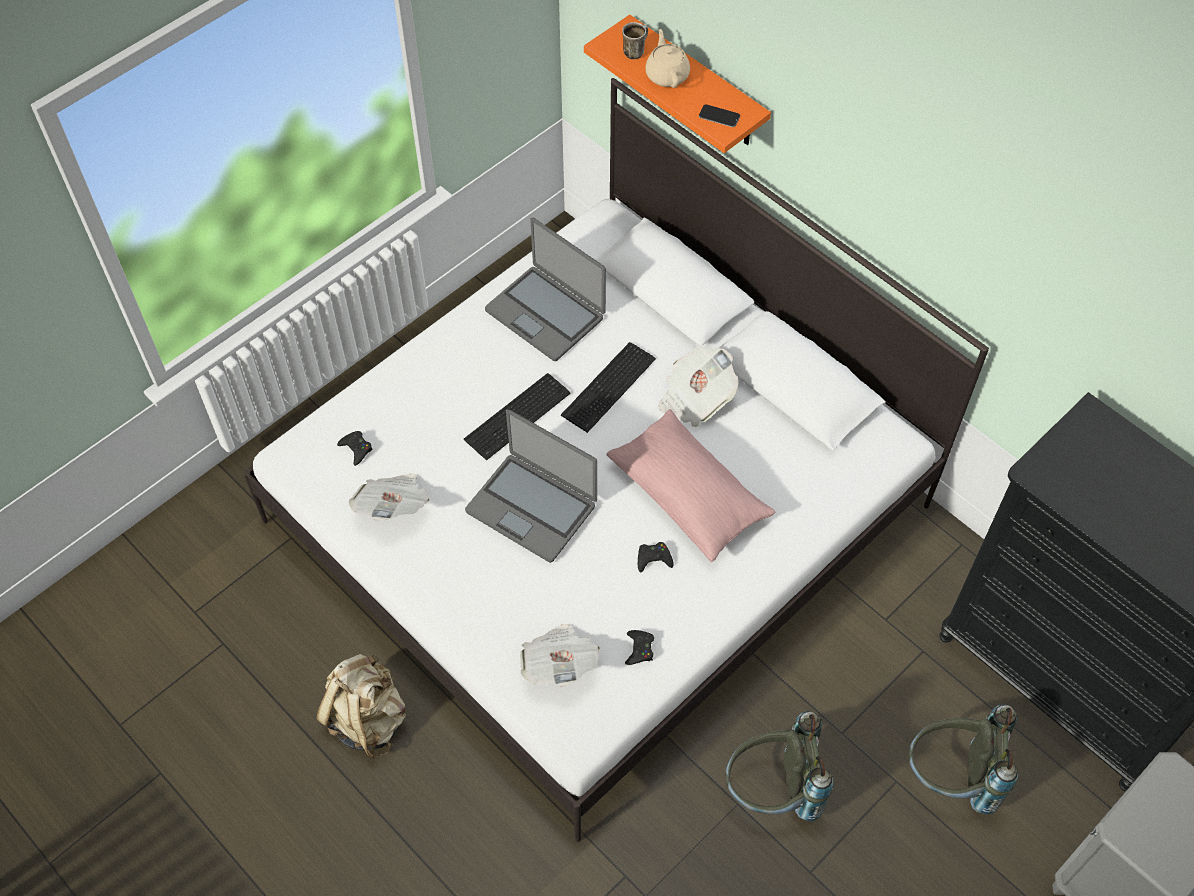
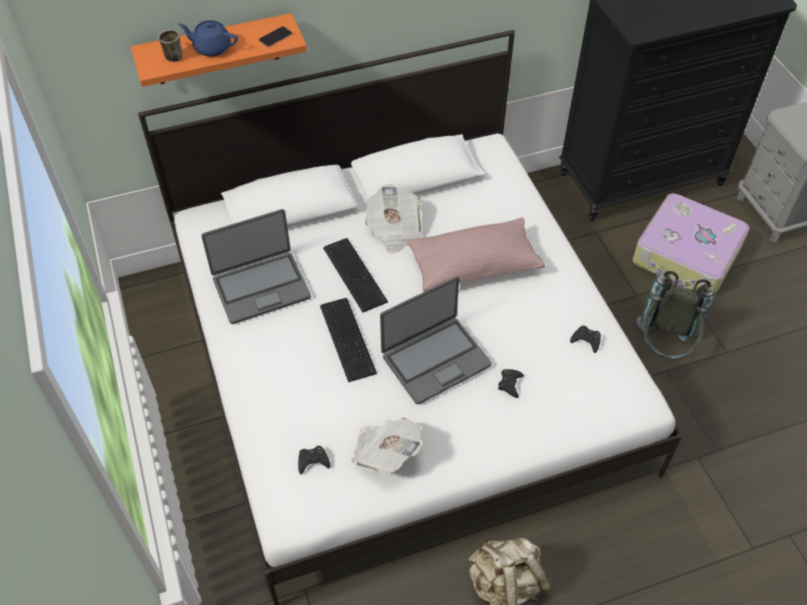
camera: 65 degrees left, 5 degrees down
(559, 664) = (579, 392): newspaper -> none
(653, 559) = (516, 304): black game controller -> black game controller (510, 384)
(667, 75) = (211, 48): beige teapot -> blue teapot
(951, 778) = (686, 256): grey backpack -> suitcase

